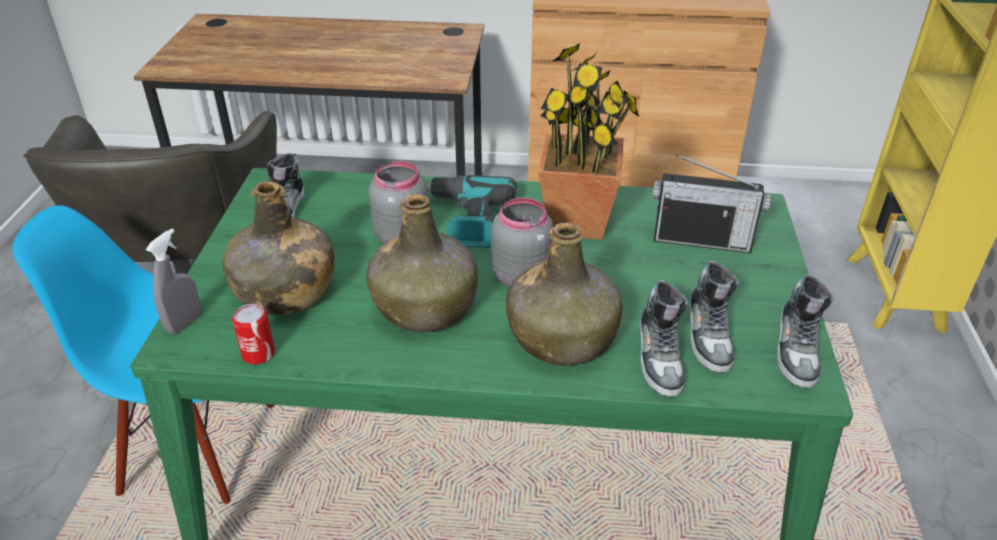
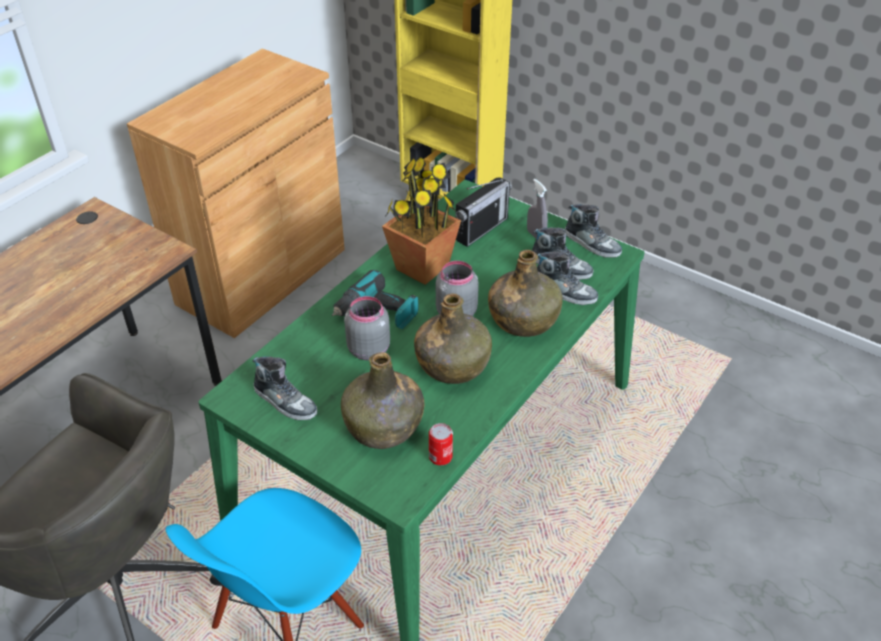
camera: 60 degrees left, 5 degrees up
(184, 323) = (378, 488): grey spray bottle -> grey spray bottle (535, 235)

